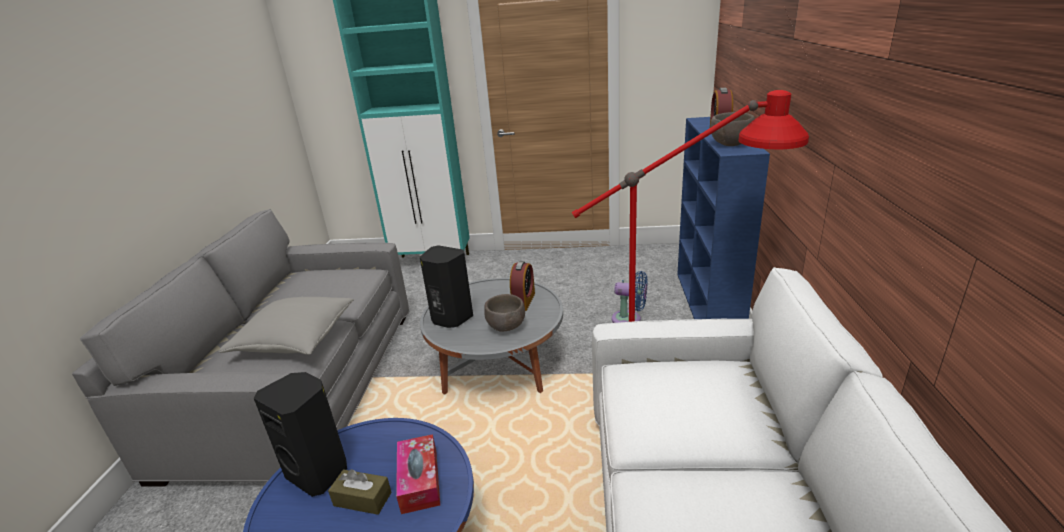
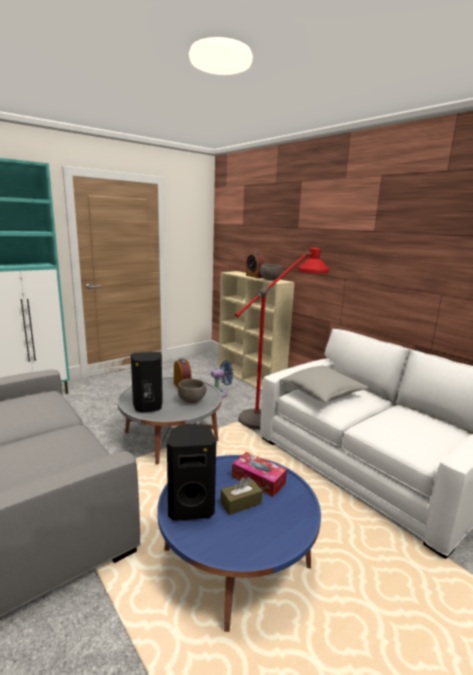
camera: 45 degrees left, 10 degrees down
(295, 339) = (59, 443): grey pillow -> grey pillow (322, 393)
(708, 306) = (250, 378): blue bookcase -> beige bookcase

